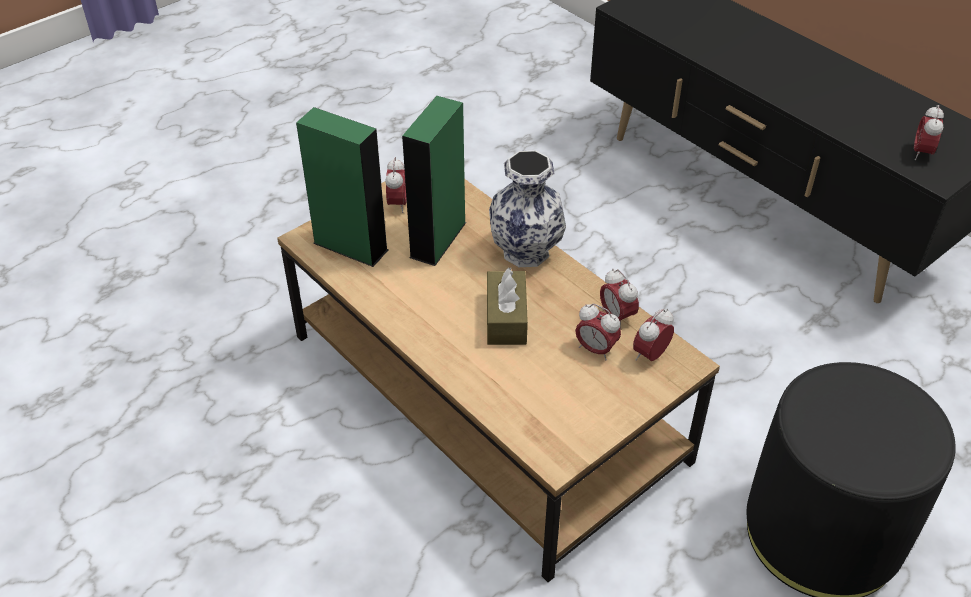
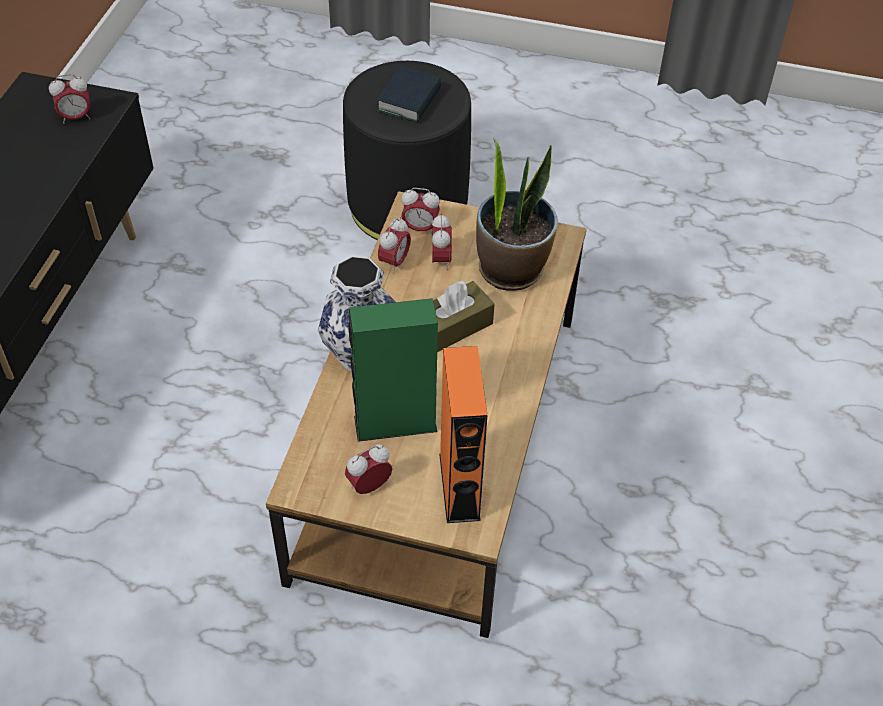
camera: 125 degrees left, 5 degrees up
(350, 246) = (459, 486): green speaker -> orange speaker
(544, 394) = (511, 269): none -> potted plant
(857, 421) = (409, 100): none -> book

